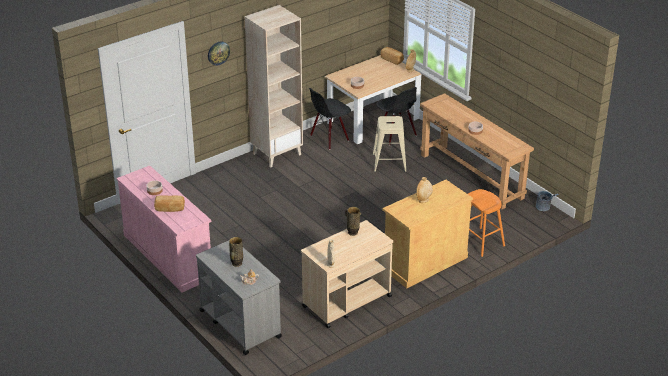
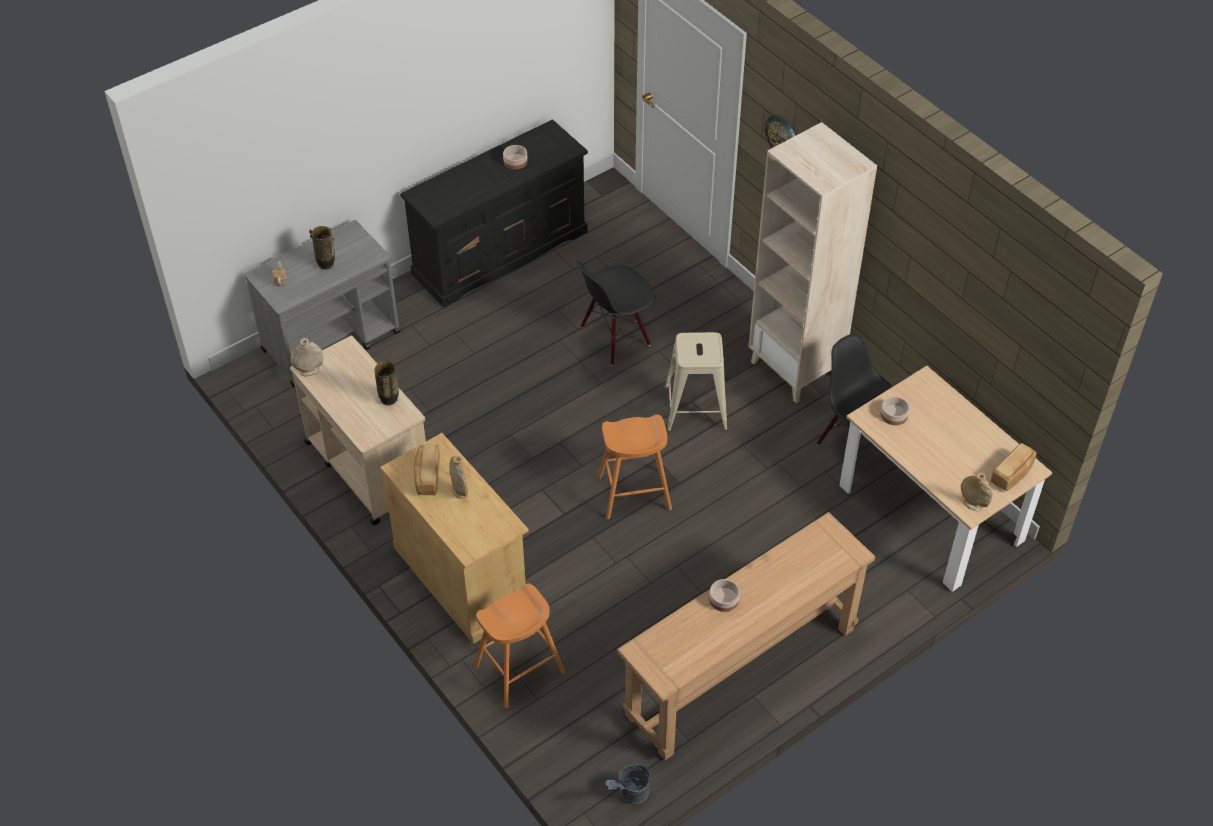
camera: 90 degrees right, 15 degrees up
(167, 255) = (501, 252): pink dresser -> black dresser
(169, 209) = (465, 181): bread -> bread (427, 476)
(363, 206) = (634, 493): none -> orange stool
(389, 163) = (779, 535): beige stool -> beige stool (695, 407)
(396, 134) = (884, 550): black chair -> black chair (615, 337)

